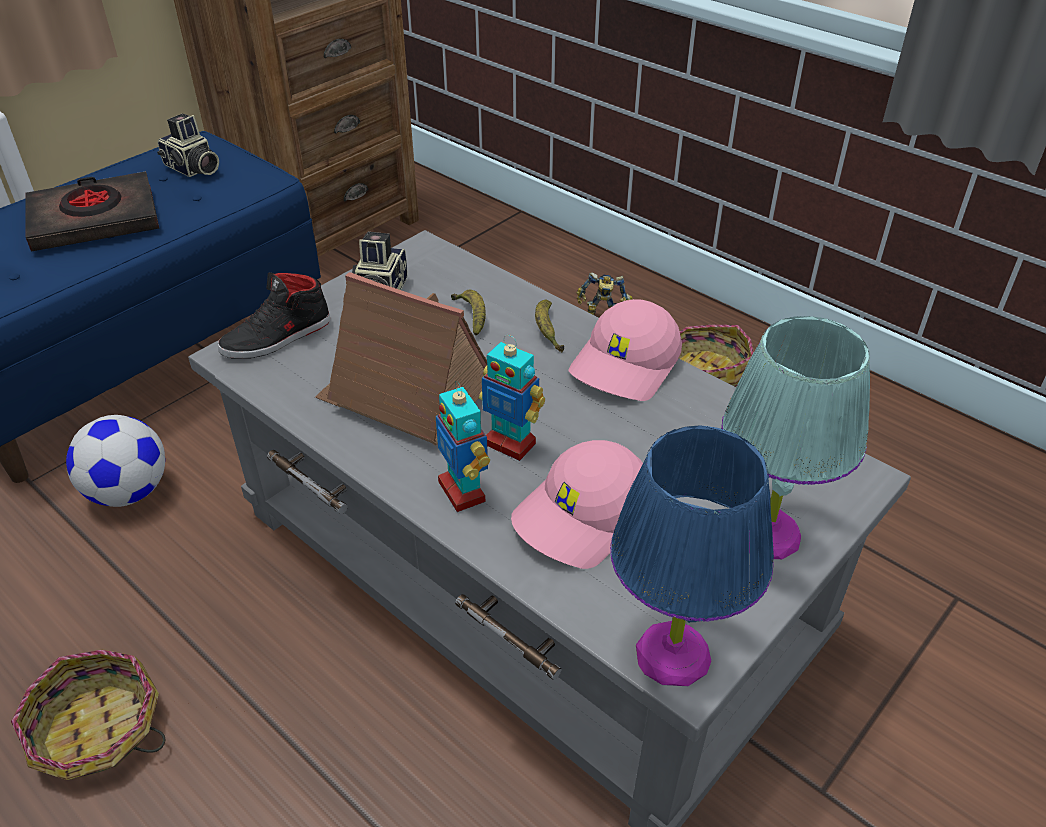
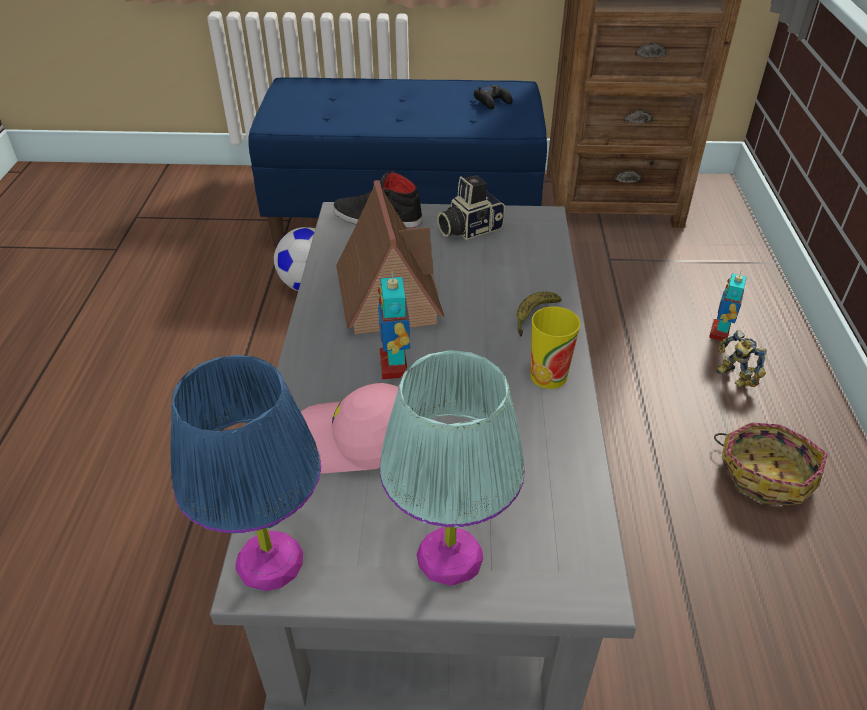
camera: 50 degrees right, 0 degrees up
(95, 220) = (400, 106): black book -> none
(98, 731) = (153, 390): basket -> none
(192, 169) = (492, 101): camera -> black game controller
(463, 491) = (325, 370): toy robot -> toy robot (720, 332)
(471, 316) = (501, 276): banana -> none
(626, 366) = (548, 376): pink cap -> cup

